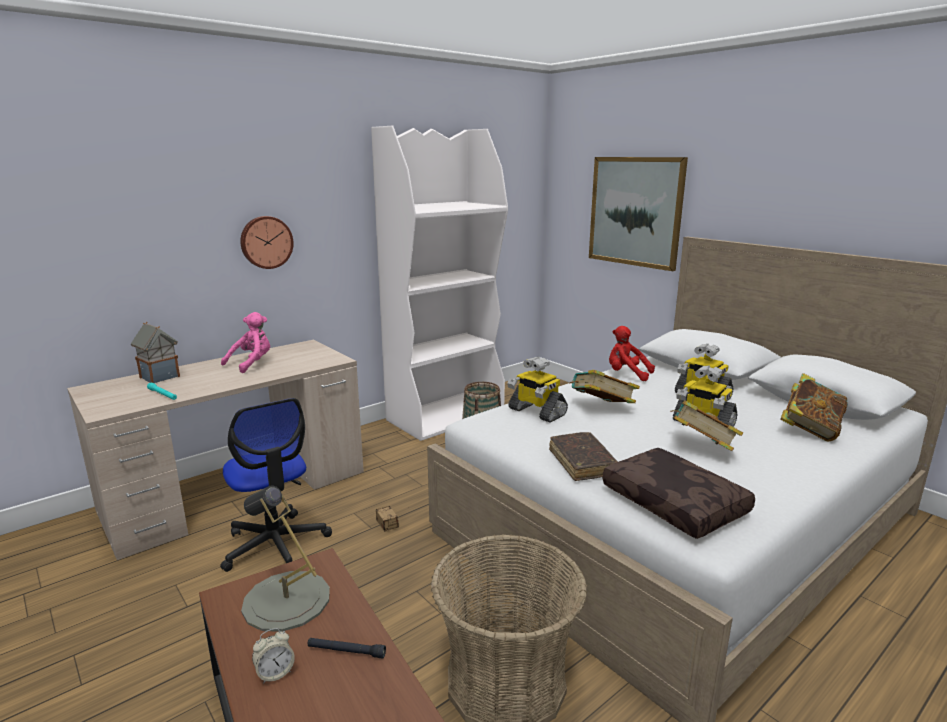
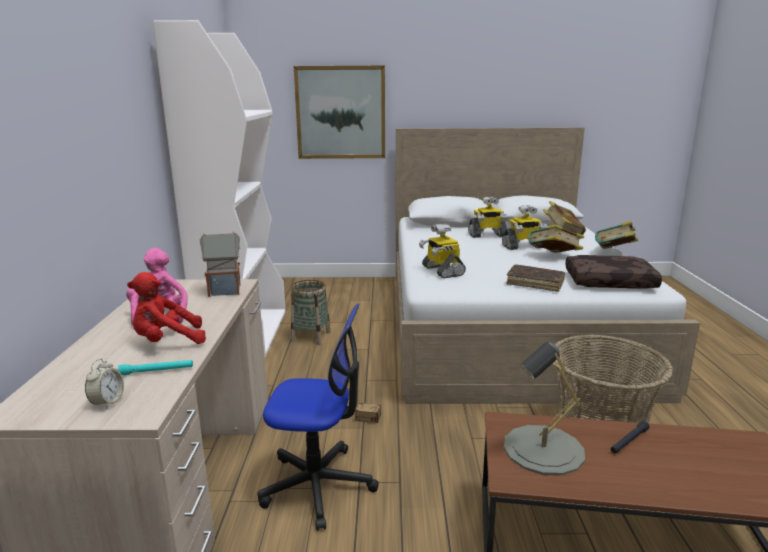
camera: 50 degrees left, 0 degrees up
(160, 377) = (86, 364): toy house -> toy house (226, 290)
(266, 242) = (101, 162): wall clock -> none
(275, 673) = (635, 477): alarm clock -> alarm clock (107, 402)
(536, 412) = (442, 271): toy robot -> toy robot turned 75 degrees clockwise
(601, 408) = (465, 257): book -> book (614, 253)
(626, 374) = (424, 237): red plush toy -> red plush toy (167, 341)

